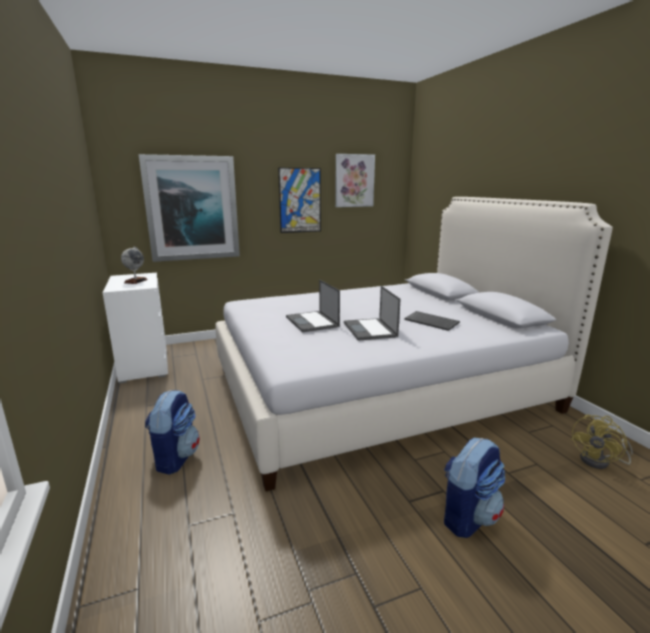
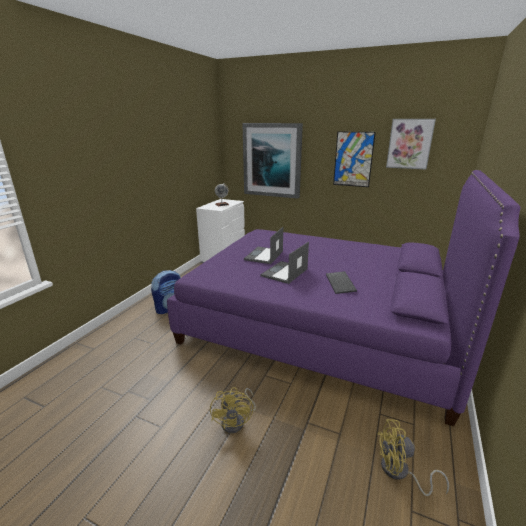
camera: 45 degrees right, 5 degrees up
(379, 389) = (320, 325): white bed -> purple bed
(468, 516) = (237, 421): backpack -> yellow fan

